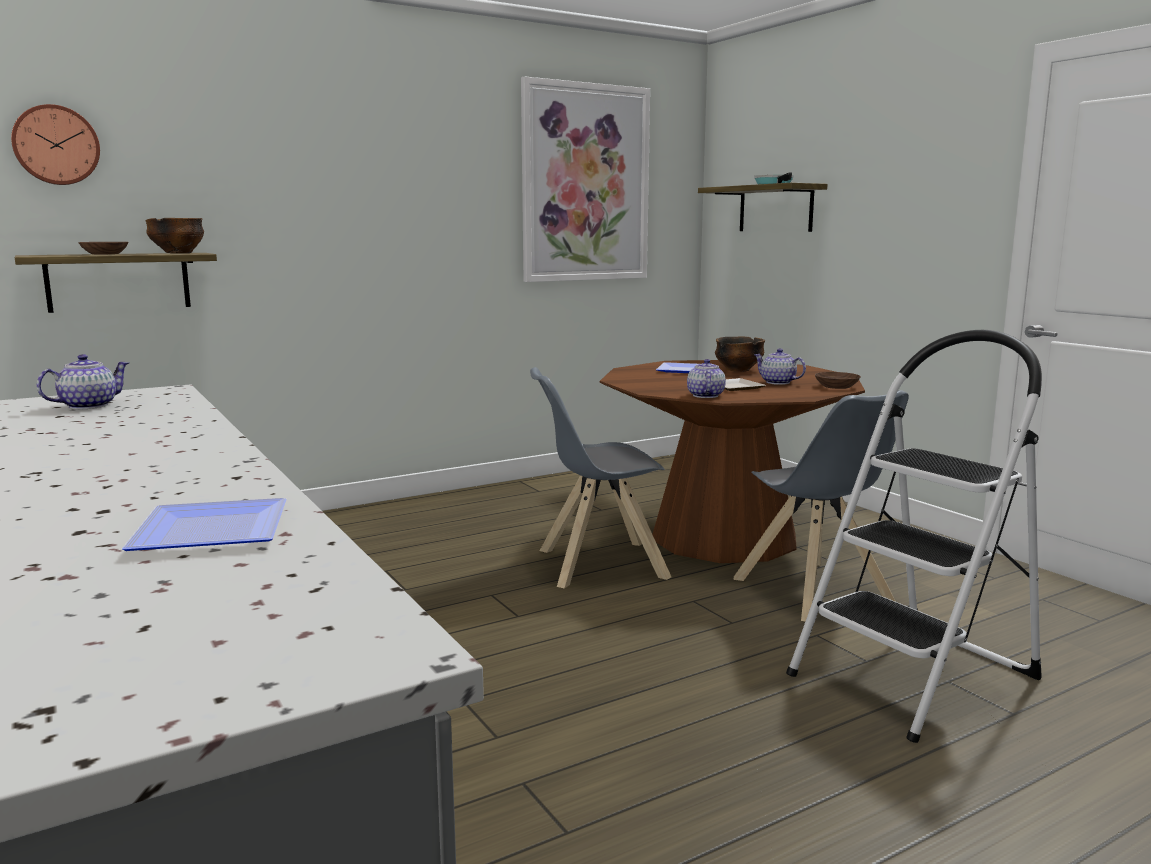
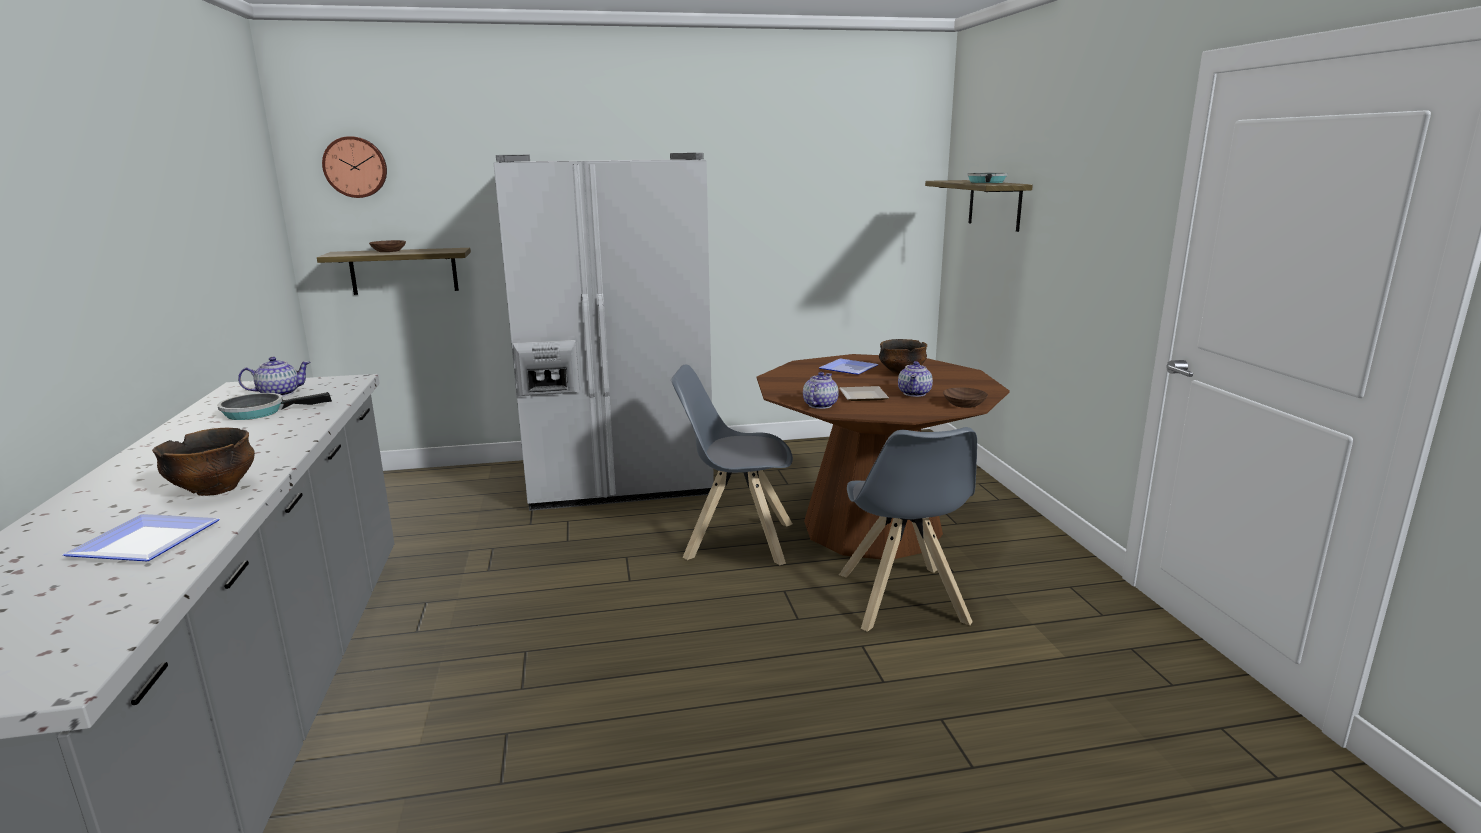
camera: 20 degrees right, 5 degrees up
(98, 421) = (259, 412): none -> frying pan
(178, 253) = (442, 250): bowl -> bowl (214, 489)
(408, 525) = (619, 479): none -> white fridge
(585, 183) = (815, 177): picture -> none
(778, 382) = (914, 393): teapot -> teapot turned 135 degrees counterclockwise
(919, 676) = (918, 708): step ladder -> none

